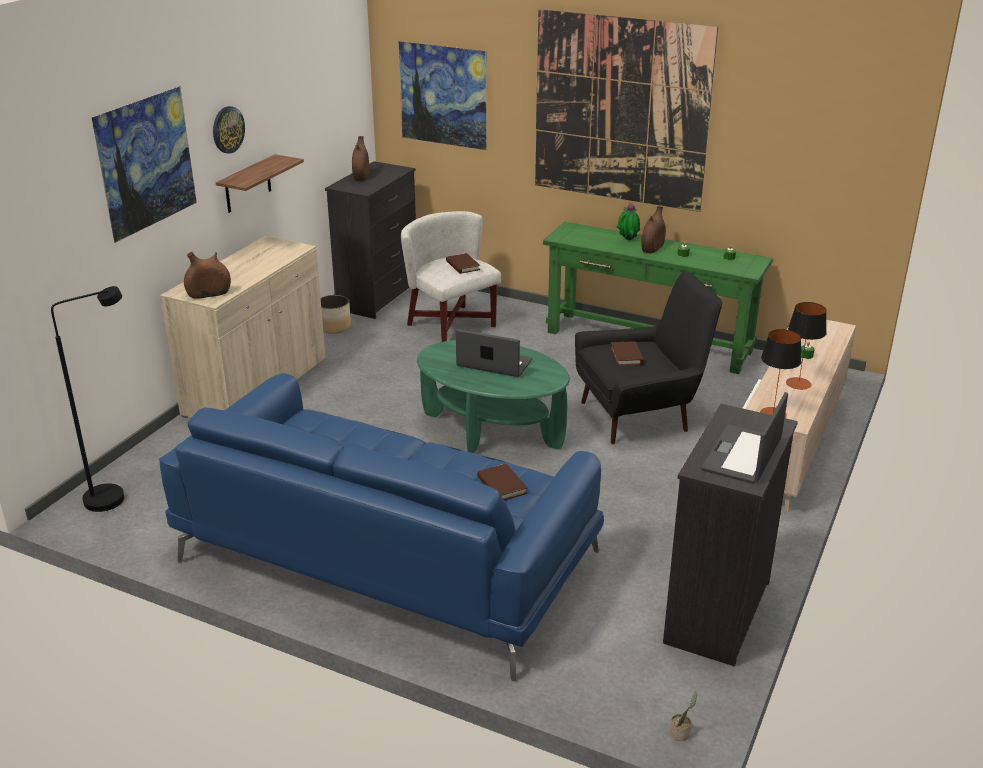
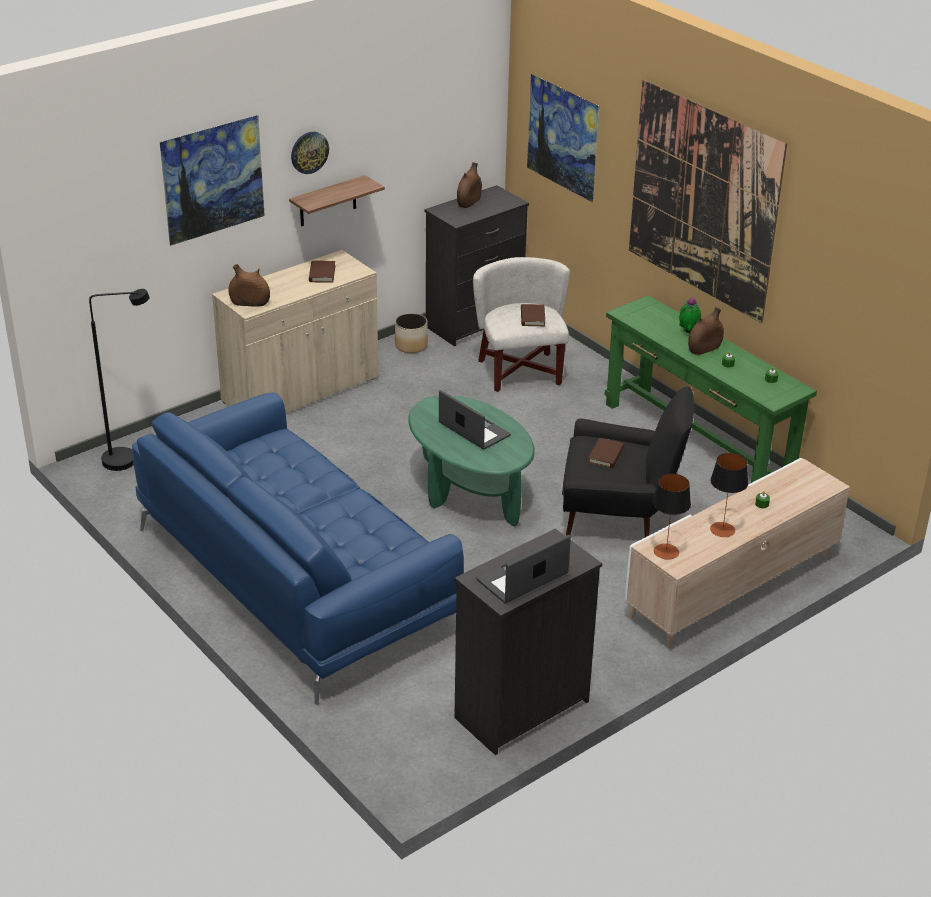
camera: 25 degrees right, 5 degrees up
(502, 485) = (381, 544): brown book -> brown book (322, 274)
(681, 733) = (407, 786): potted plant -> none

